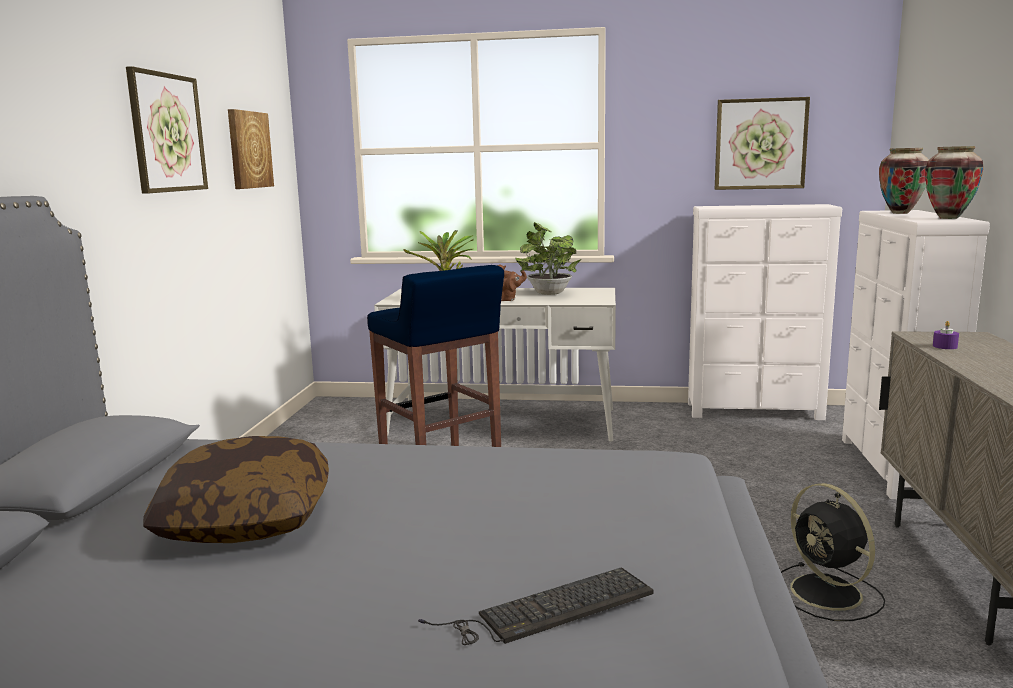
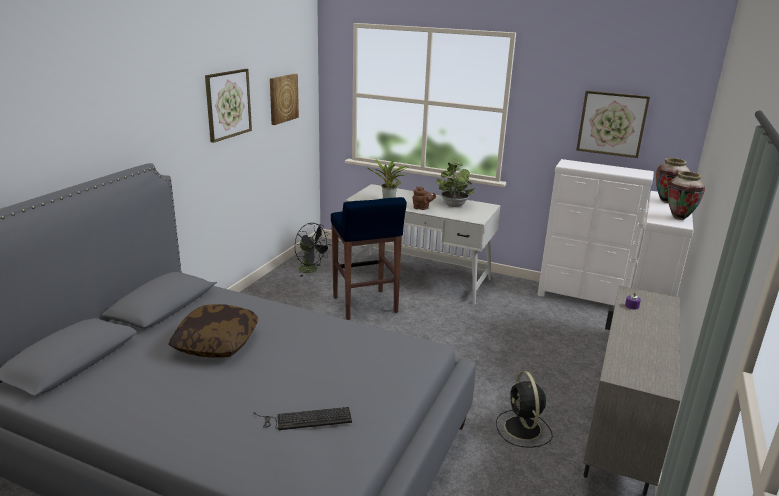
camera: 15 degrees right, 10 degrees up
(323, 438) = (311, 270): none -> black fan

